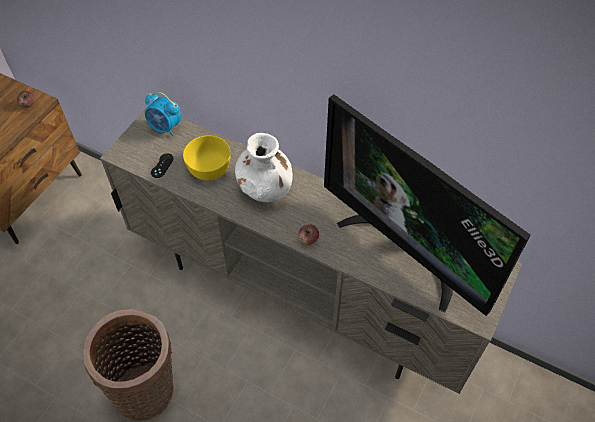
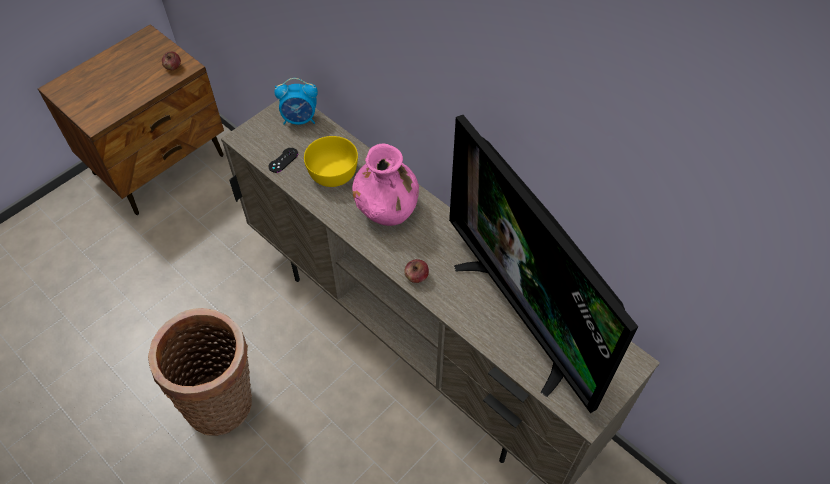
camera: 15 degrees right, 0 degrees up
(165, 127) = (300, 119): alarm clock -> alarm clock turned 45 degrees counterclockwise
(265, 188) = (387, 209): white vase -> pink vase

